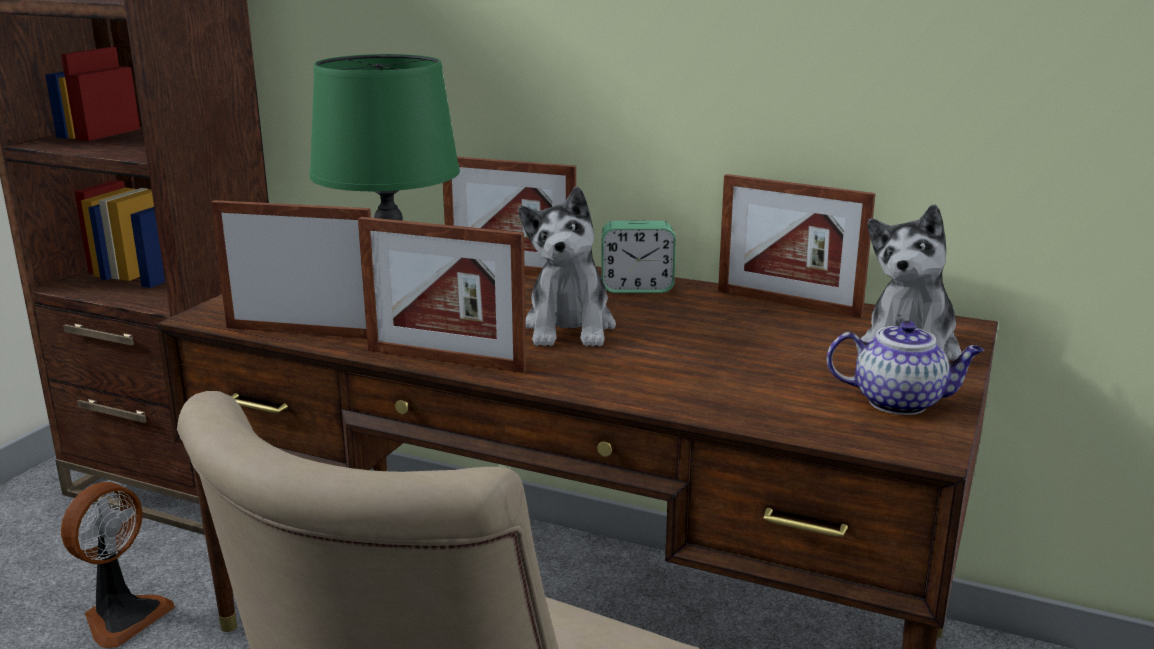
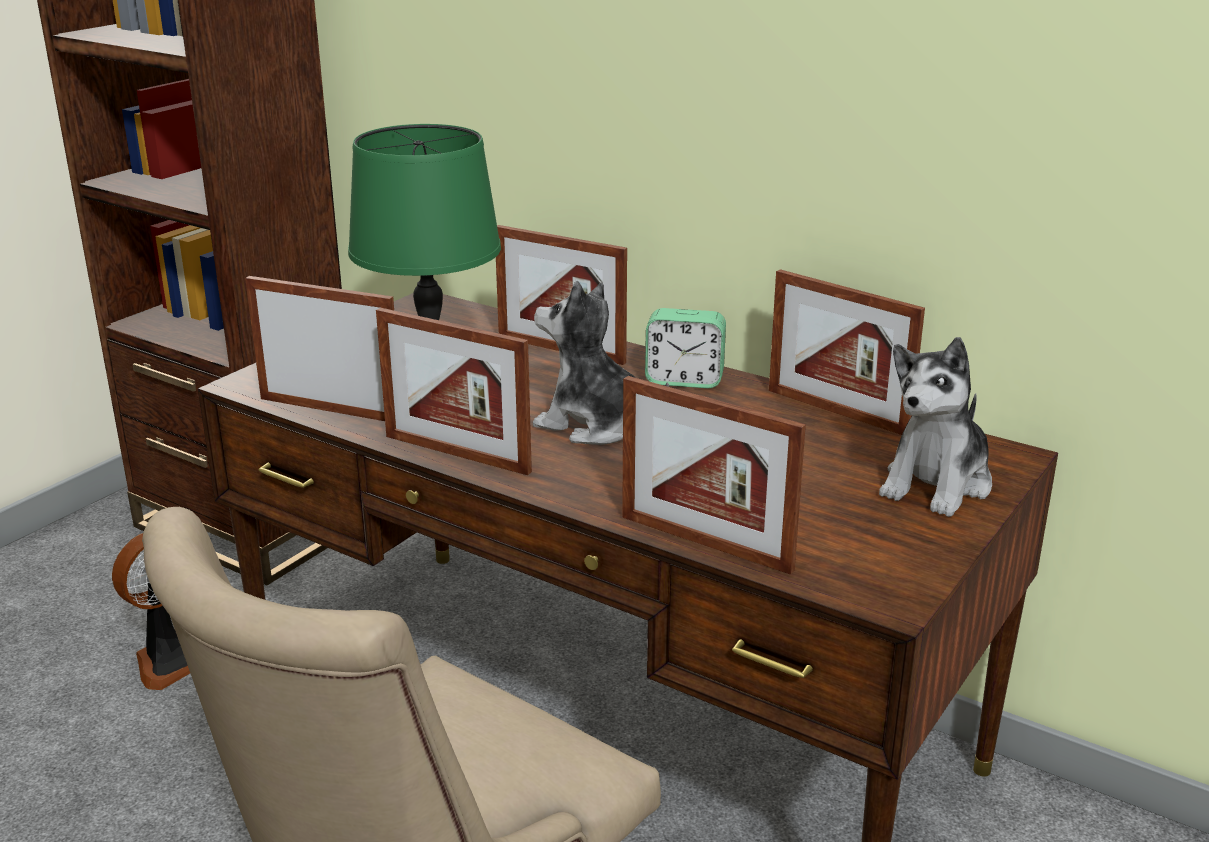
camera: 10 degrees right, 5 degrees up
(570, 327) = (594, 425): plush toy -> plush toy turned 105 degrees clockwise
(724, 415) = (705, 543): none -> picture frame
(900, 402) = (894, 544): teapot -> none

